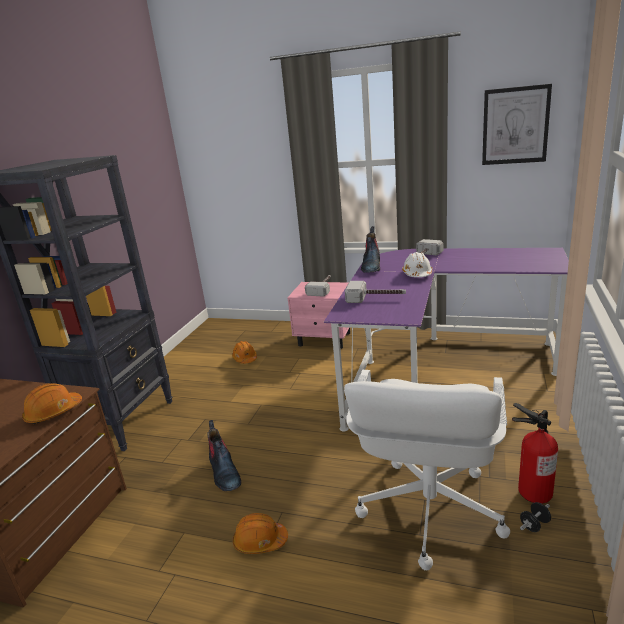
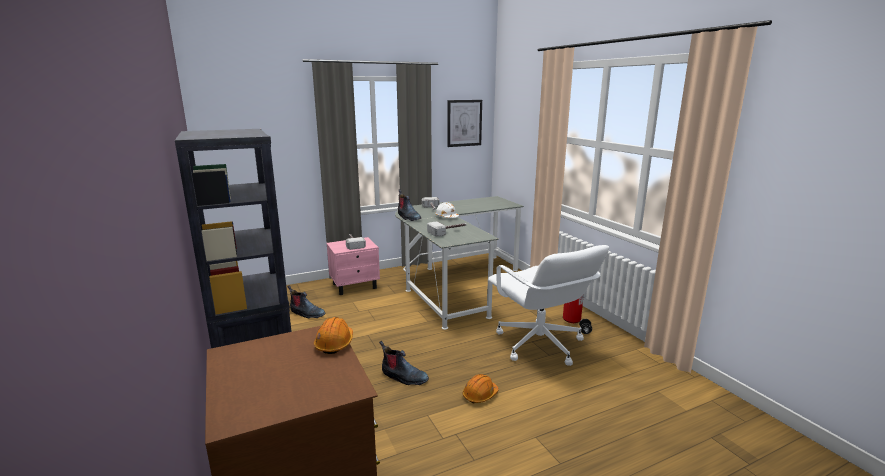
camera: 45 degrees left, 5 degrees down
(245, 358) = (306, 313): orange hard hat -> boot
(436, 370) = (454, 284): purple desk -> grey desk

